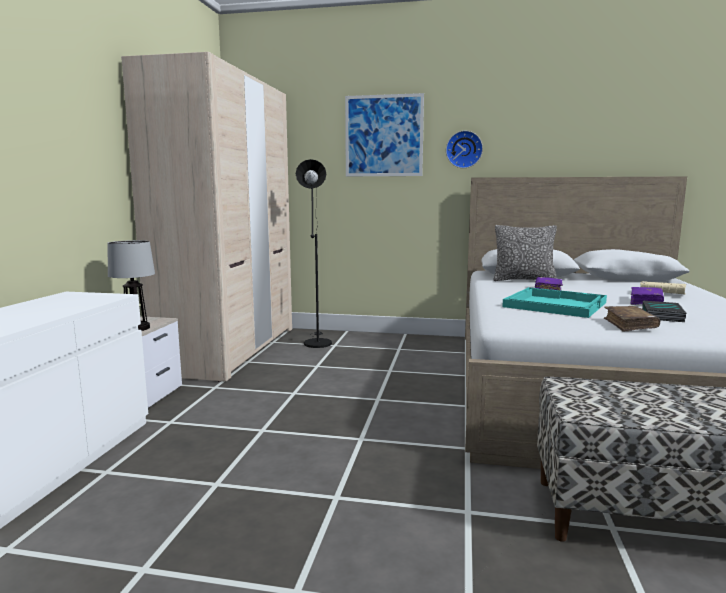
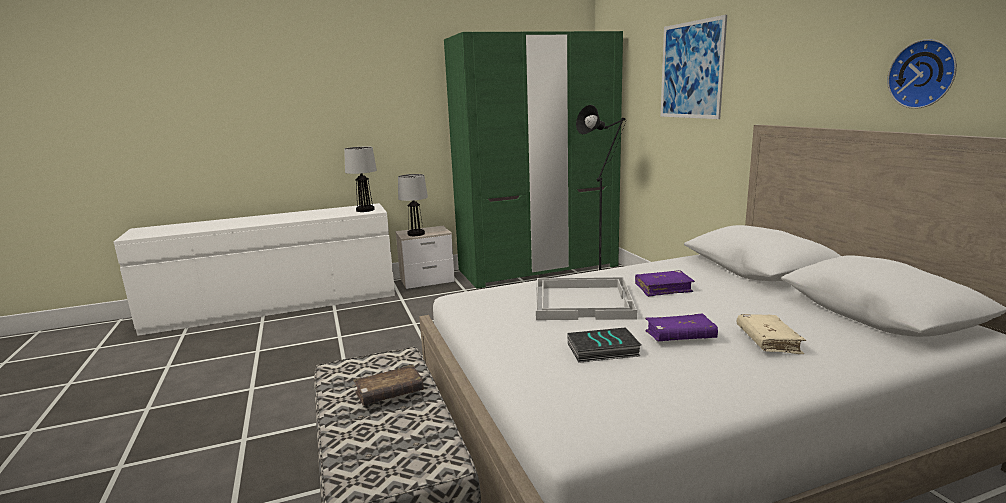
camera: 60 degrees right, 5 degrees up
(89, 298) = (365, 210): none -> table lamp
(230, 349) = (538, 268): beige wardrobe -> green wardrobe
(464, 149) = (761, 86): wall clock -> wall clock (924, 74)
(523, 280) = (710, 272): pillow -> none
(554, 304) = (583, 301): turquoise tray -> white tray
(629, 325) = (523, 338): brown book -> brown book (389, 394)

